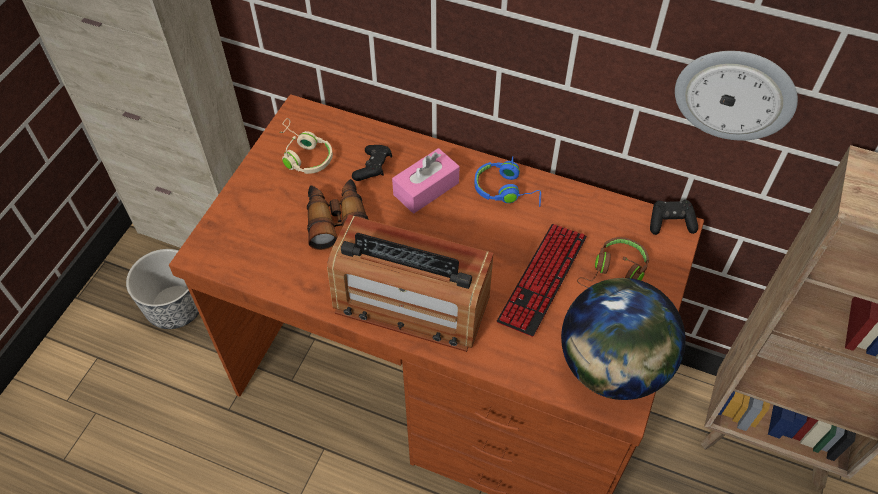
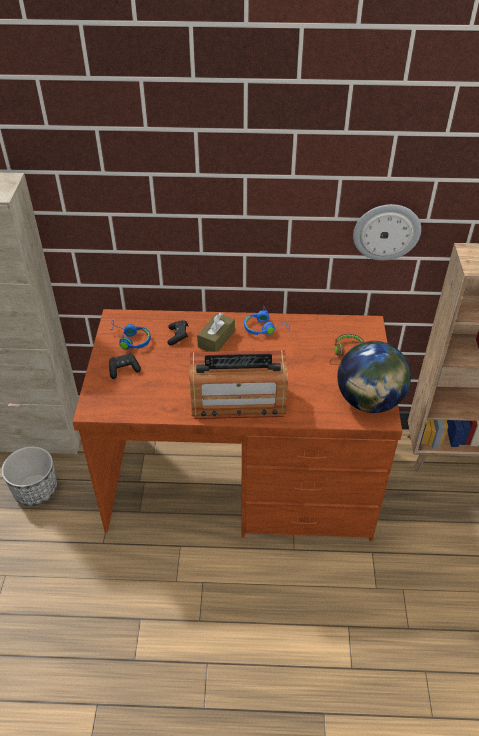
camera: 20 degrees left, 10 degrees down
(304, 155) = (130, 340): beige headphones -> blue headphones
(337, 219) = (169, 369): binoculars -> none
(426, 189) = (216, 339): pink tissue box -> brown tissue box
(542, 279) = (308, 368): keyboard -> none
(670, 223) = (365, 322): black game controller -> black game controller (124, 370)

